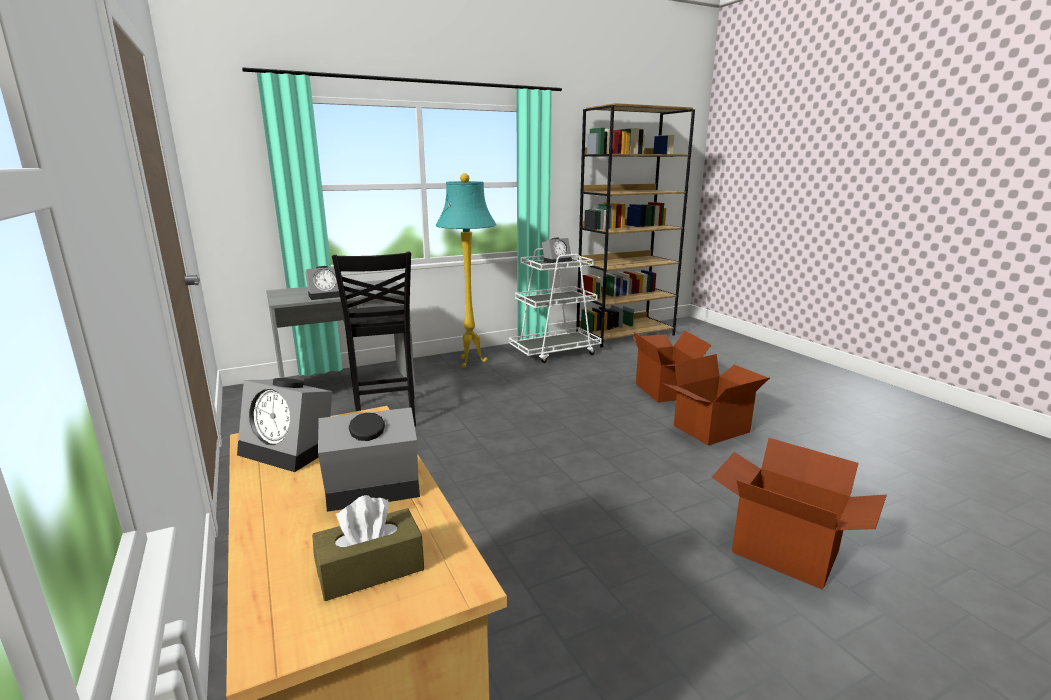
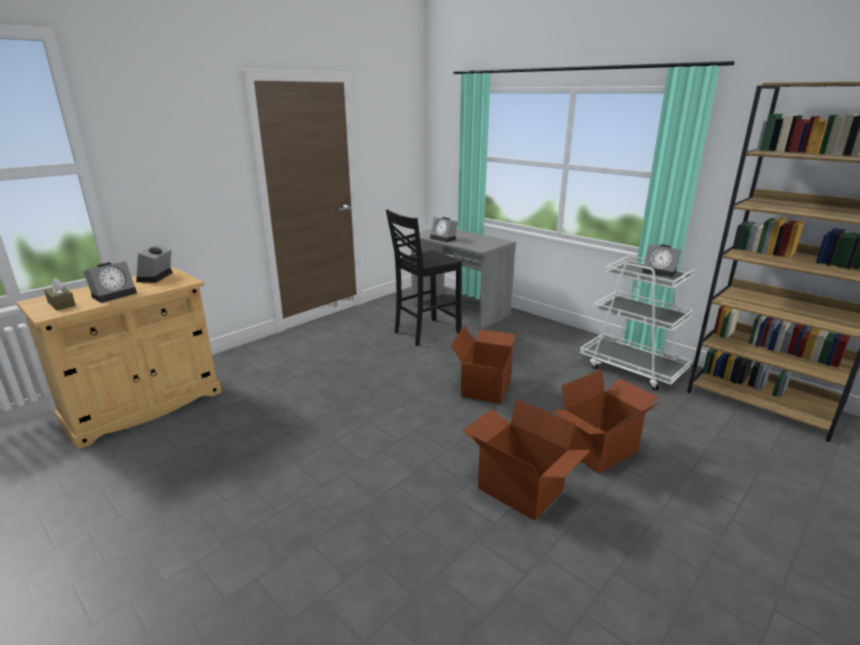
camera: 70 degrees right, 5 degrees up
(370, 491) = (115, 294): alarm clock -> alarm clock turned 75 degrees clockwise
(470, 363) = (551, 337): turquoise floor lamp -> none
(784, 552) = (300, 539): cardboard box -> cardboard box (485, 387)

